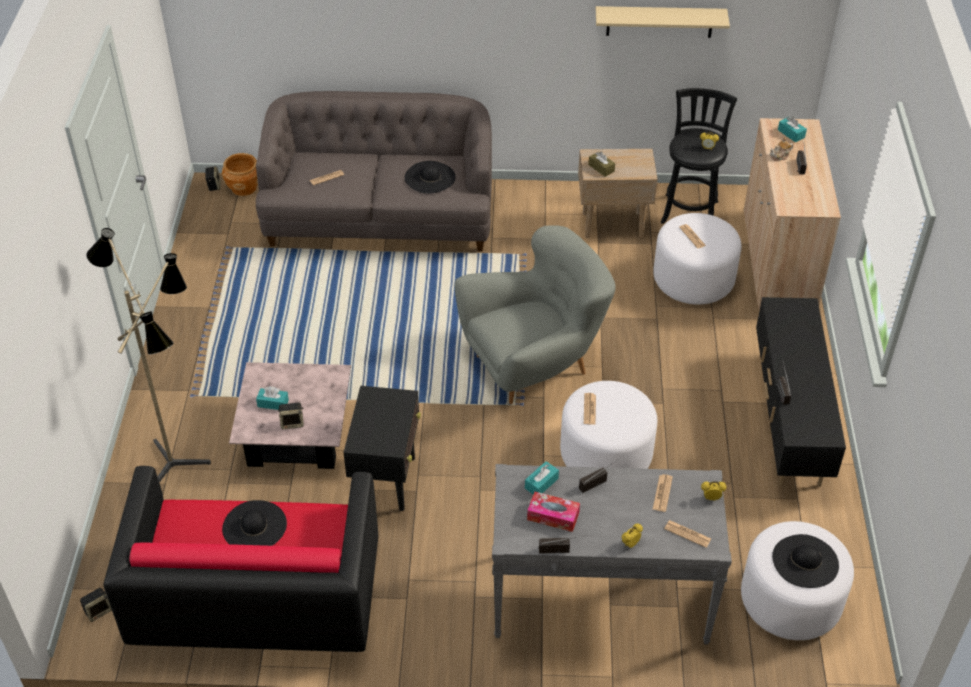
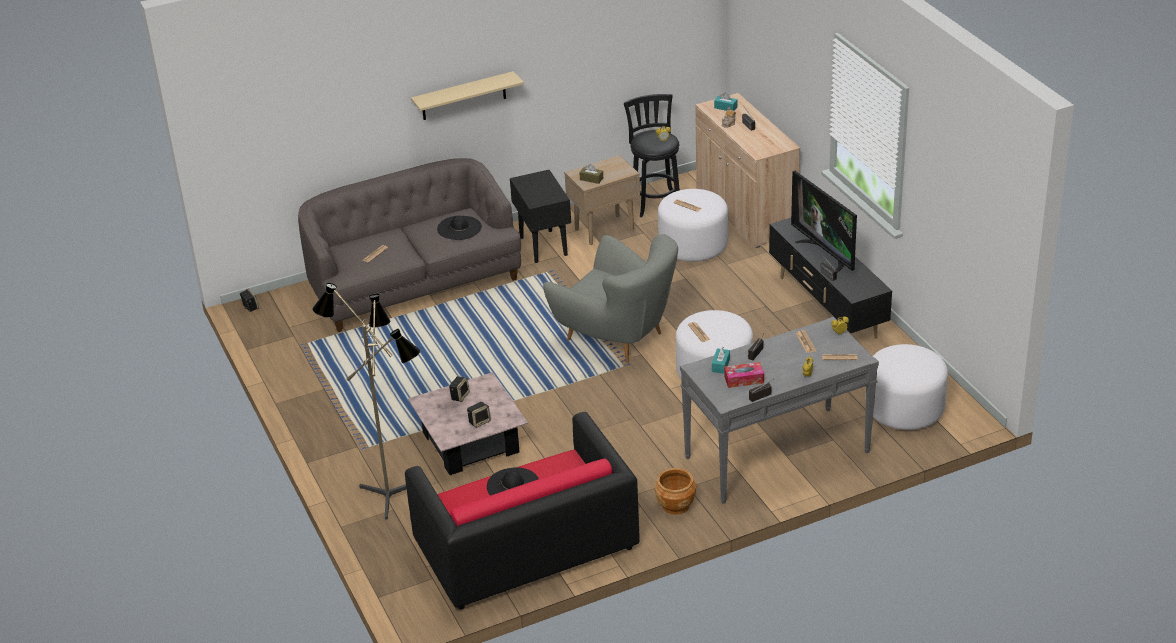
camera: 25 degrees left, 10 degrees down
(98, 611) = (413, 601): speaker -> speaker (460, 396)
(244, 187) = (278, 300): brown planter -> brown planter (675, 505)
(273, 403) = (453, 415): turquoise tissue box -> none
(387, 481) = (566, 445): black side table -> black side table (543, 246)
(534, 364) = (617, 337): grey armchair -> grey armchair turned 90 degrees clockwise
(659, 21) = (598, 50): beige shelf -> beige shelf (463, 96)
(799, 363) = (825, 253): none -> television
(805, 561) = (910, 364): black hat -> none

